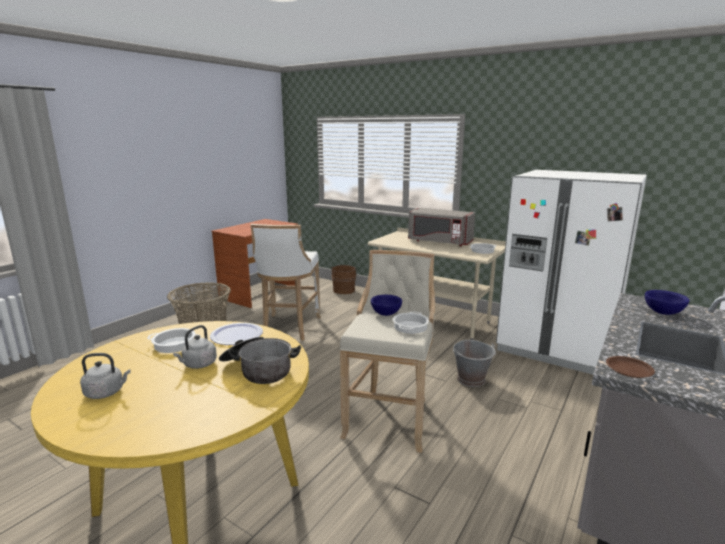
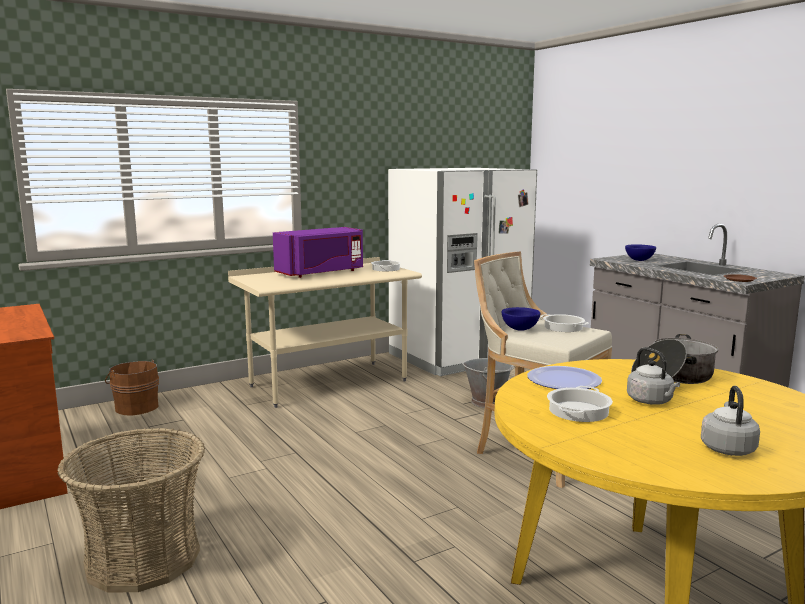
camera: 65 degrees left, 5 degrees down
(289, 328) = (220, 472): white stool -> none
(439, 242) = (321, 273): grey microwave -> purple microwave

